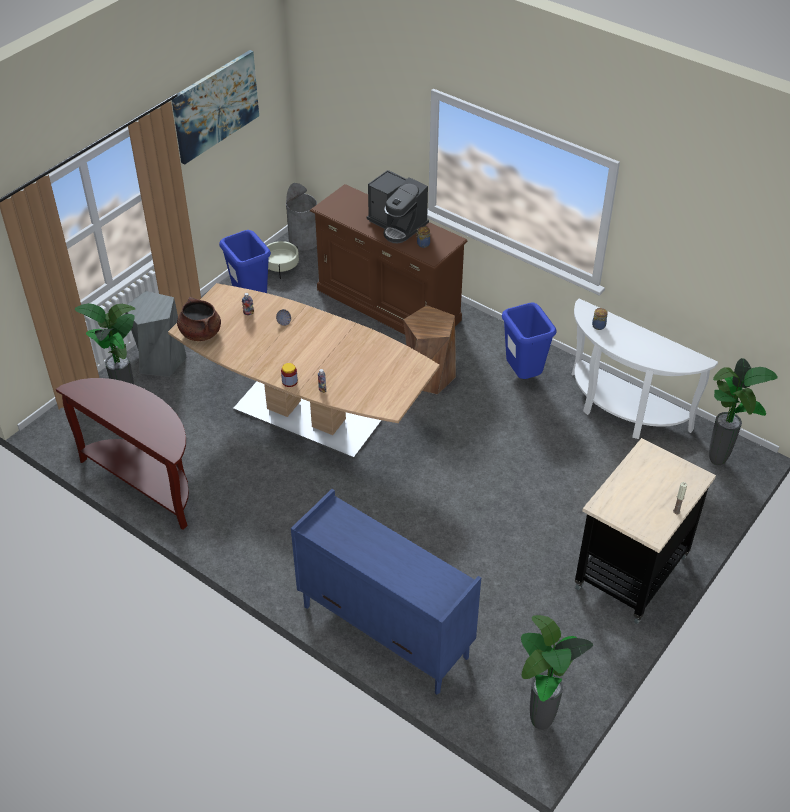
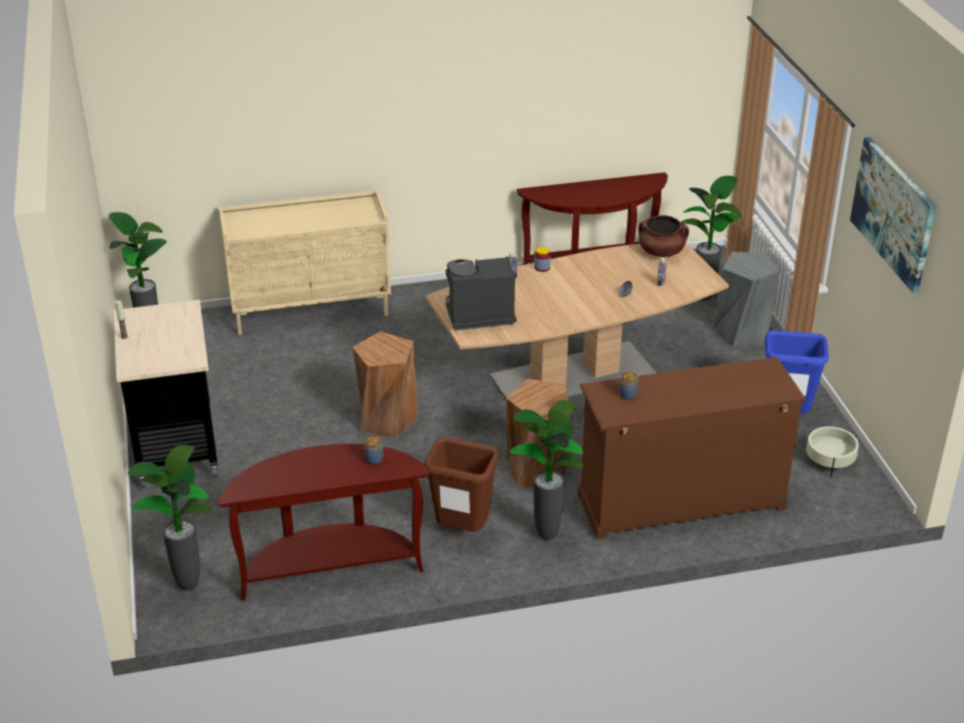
camera: 130 degrees right, 10 degrees down
(304, 241) = (868, 499): grey trash can -> none
(384, 631) = (312, 312): blue cabinet -> beige cabinet
(397, 225) = (681, 395): coffee machine -> coffee machine (478, 315)
(465, 480) = (386, 419): none -> brown stool
(483, 341) = (545, 535): none -> potted plant
(523, 376) = (461, 531): blue trash can -> brown trash can
(622, 411) = (330, 567): white console table -> brown console table

